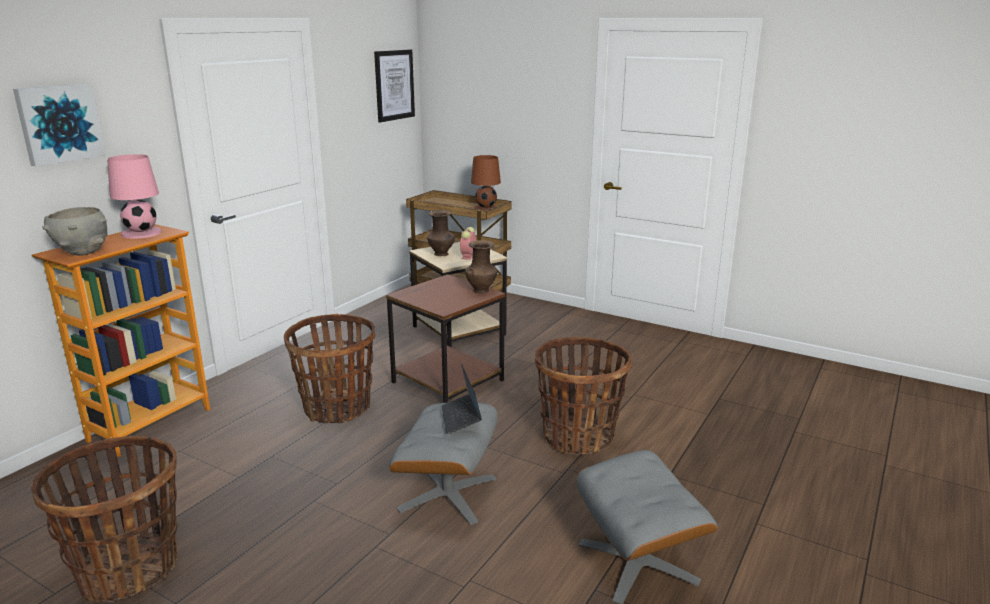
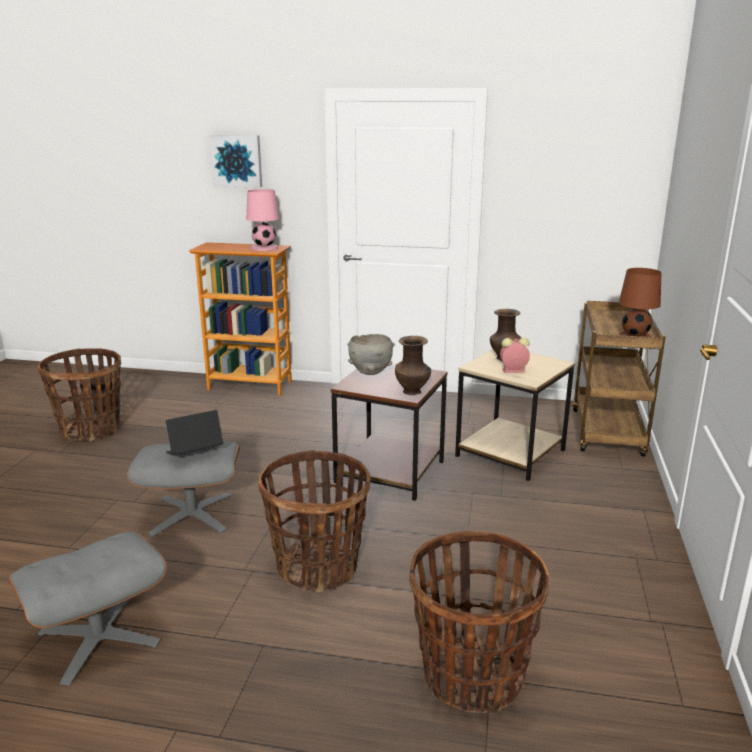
camera: 70 degrees right, 0 degrees up
(82, 252) = (214, 247): grey bowl -> grey bowl (370, 371)
(337, 408) = (307, 436): basket -> basket (472, 677)
(394, 85) = (616, 168): picture -> none

